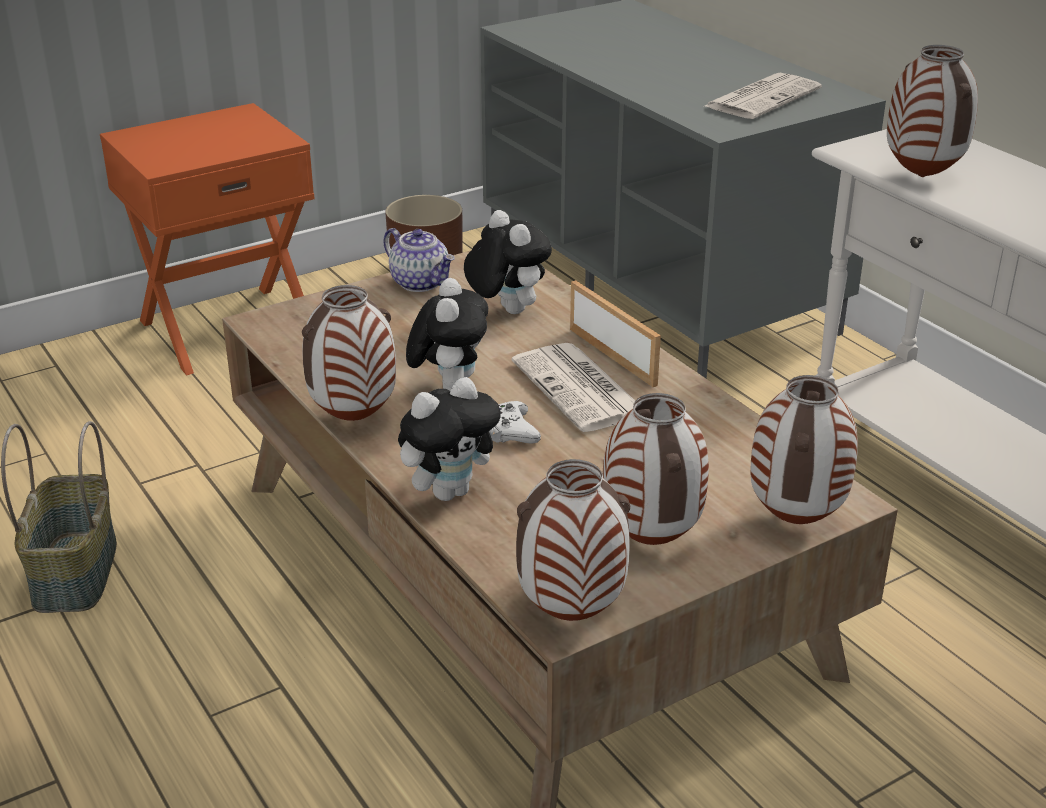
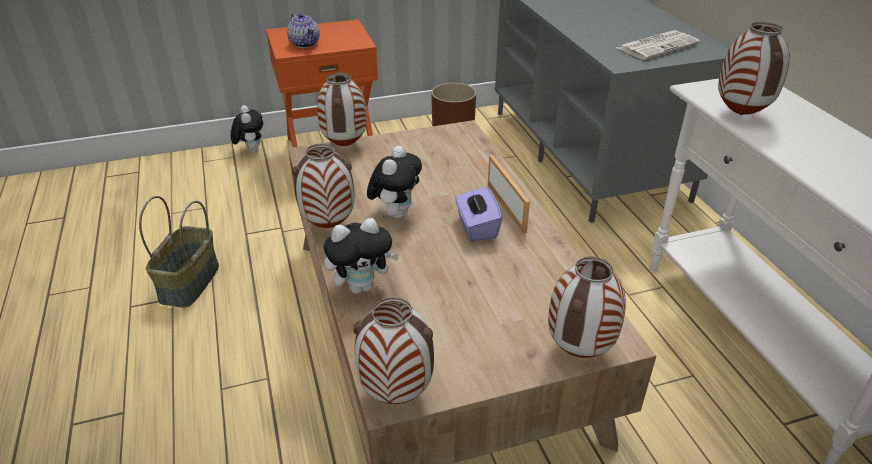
camera: 15 degrees right, 5 degrees up
(421, 283) = (411, 141): teapot -> teapot (305, 44)
(506, 310) = (454, 166): plush toy -> plush toy (251, 150)
(512, 430) = (420, 249): white game controller -> none
(581, 389) = (476, 227): newspaper -> purple tissue box
(653, 541) = (475, 348): vase -> vase (345, 146)

